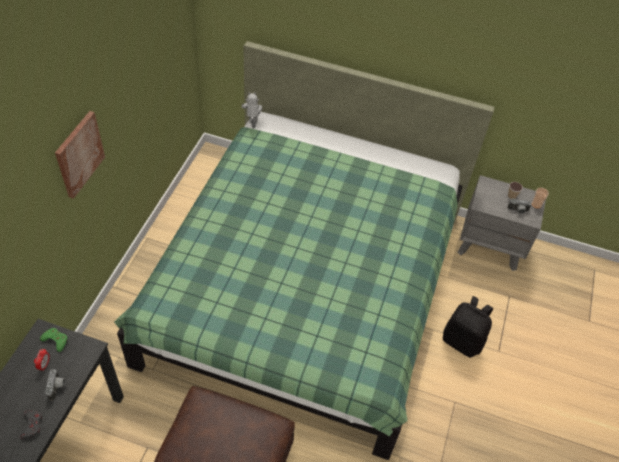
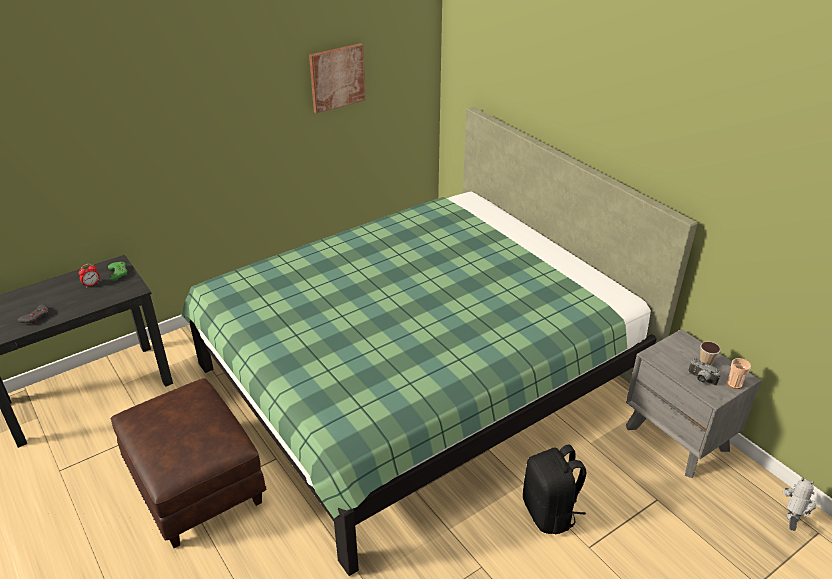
camera: 40 degrees right, 15 degrees down
(58, 388) = (82, 303): camera -> none
(79, 154) = (226, 122): picture -> picture (337, 77)
(252, 125) = (452, 197): toy robot -> toy robot (789, 522)

